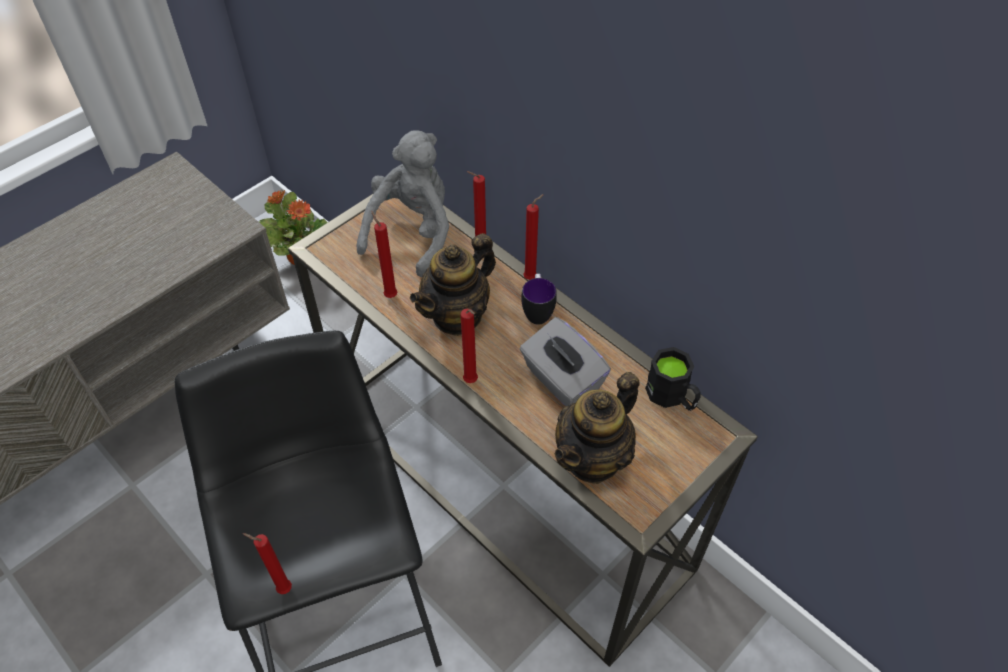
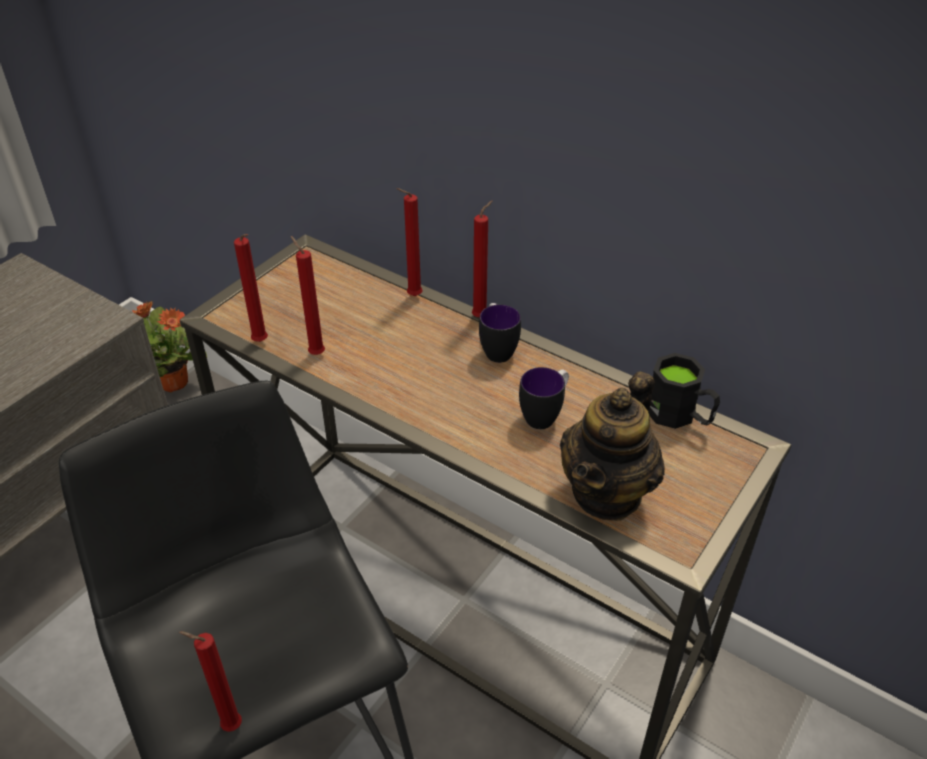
camera: 10 degrees left, 10 degrees down
(412, 232) = (329, 288): grey plush toy -> none
(457, 315) = (402, 364): teapot -> none
(471, 382) = (437, 431): red candle -> red candle (261, 343)
(562, 379) = (545, 415): grey tissue box -> mug

